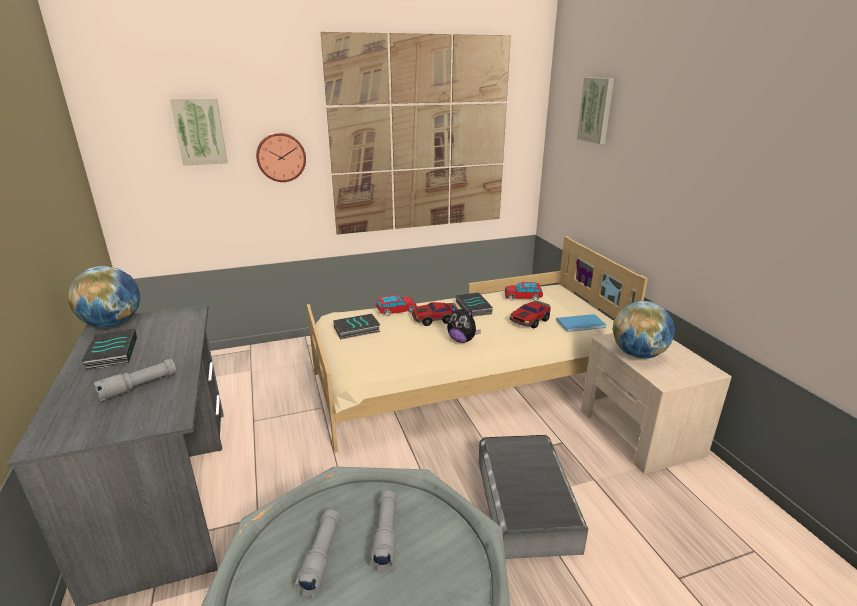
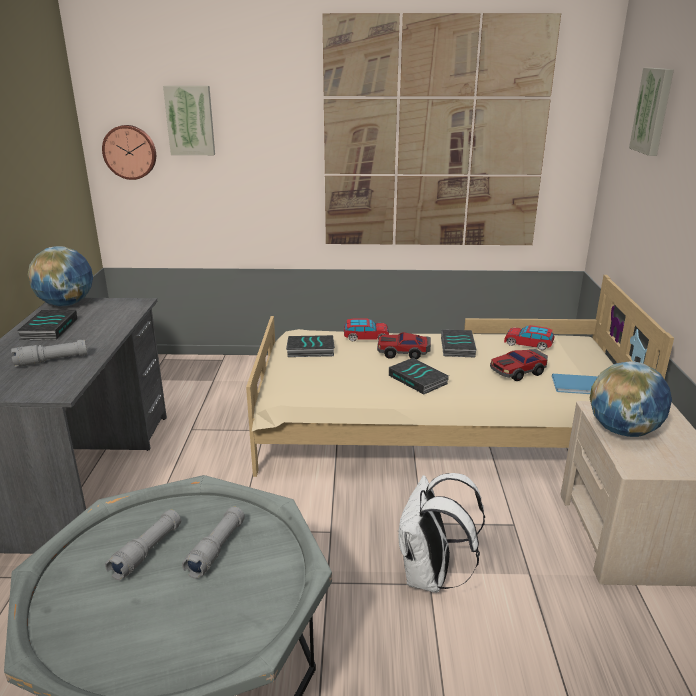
camera: 20 degrees right, 0 degrees up
(281, 157) = (271, 152): wall clock -> wall clock (130, 152)
(462, 340) = (419, 380): plush toy -> book
(526, 503) = (430, 576): grey storage box -> white backpack

